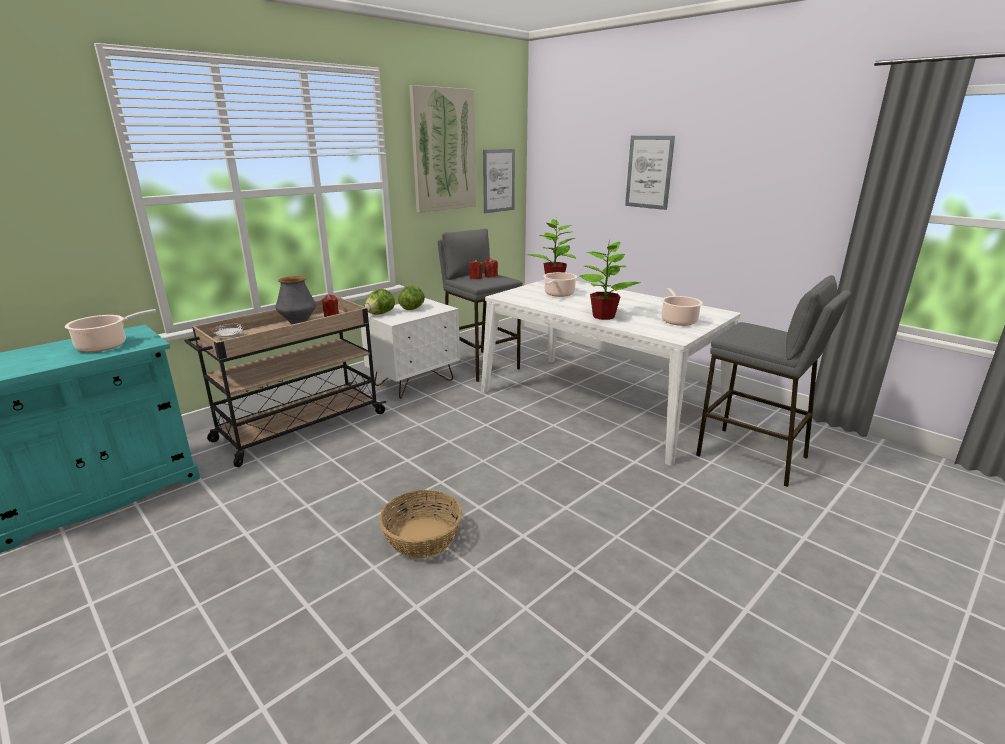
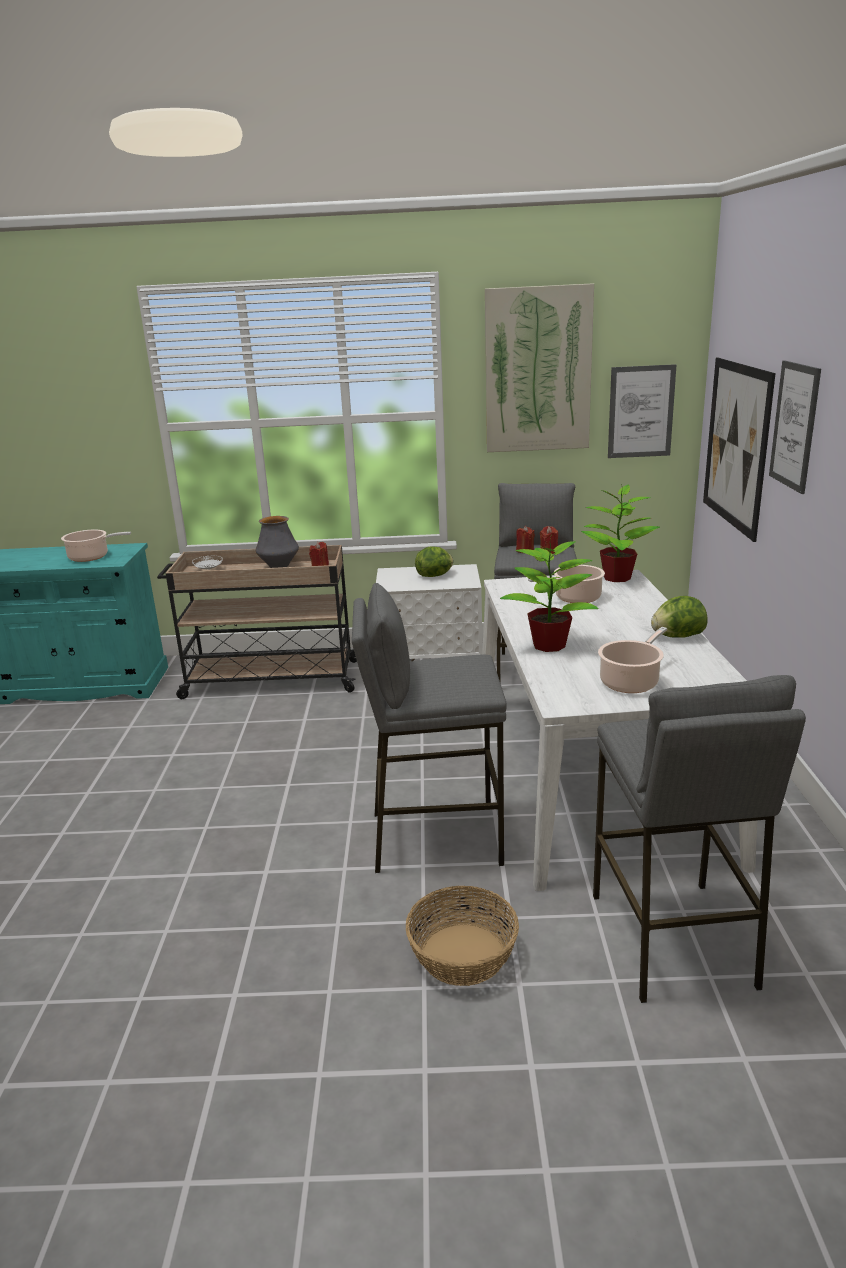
camera: 45 degrees right, 0 degrees up
(380, 314) = (392, 574): lettuce -> lettuce (677, 636)
(422, 537) = (197, 826): basket -> basket (462, 953)
(577, 194) = (736, 445): none -> picture
(582, 466) = (435, 837): none -> grey stool

